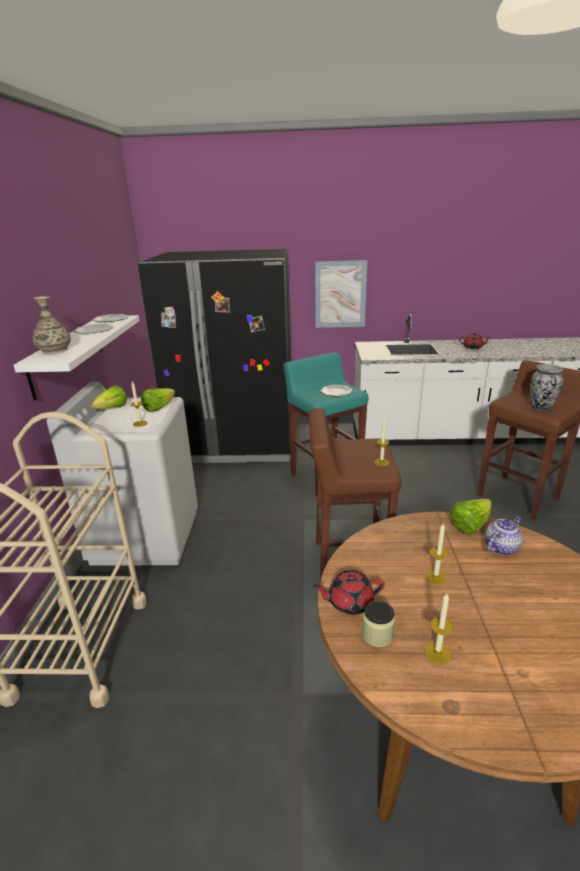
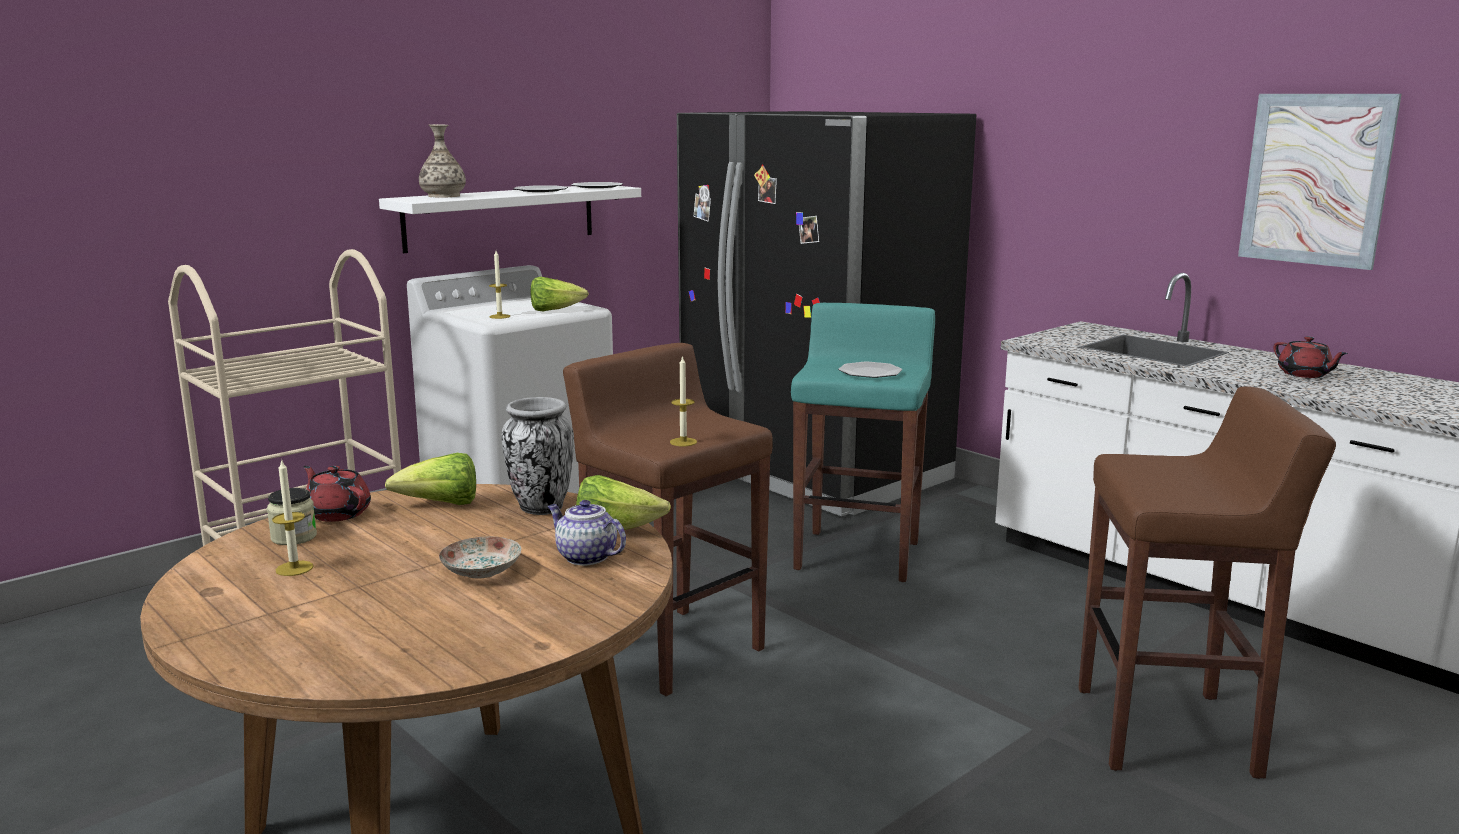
camera: 45 degrees right, 10 degrees down
(112, 409) = (514, 301): lettuce -> lettuce (441, 505)
(340, 294) = (1066, 215): picture -> picture (1315, 179)
(435, 577) = (448, 538): candle -> none
(496, 585) = (481, 571): none -> plate
(501, 547) = (585, 557): teapot -> teapot turned 150 degrees counterclockwise
(541, 408) = (1168, 485): vase -> vase (540, 508)

